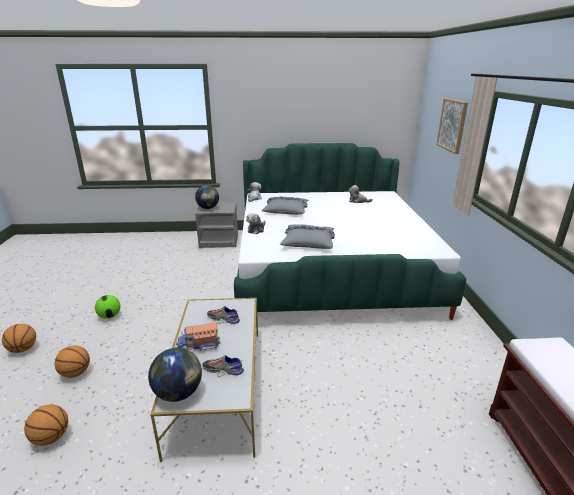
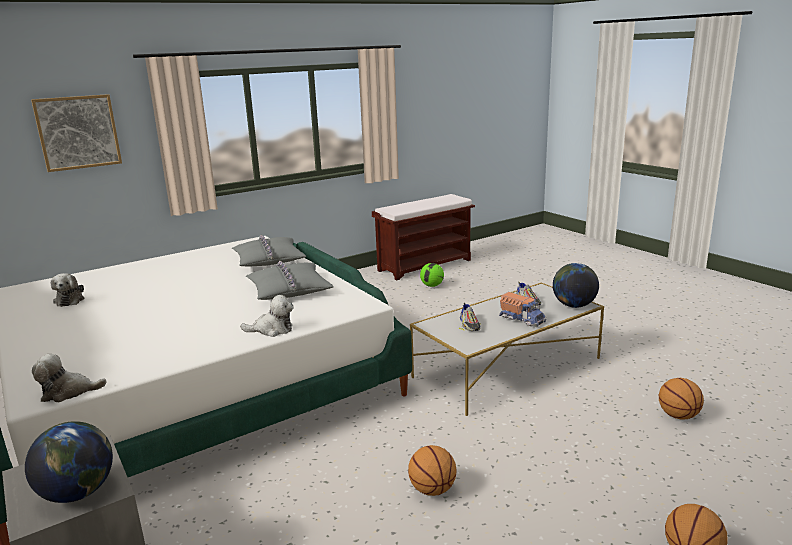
camera: 120 degrees left, 5 degrees down
(76, 373) = (626, 461): basketball -> basketball (432, 490)
(109, 316) = (521, 524): football -> football (432, 286)
(286, 210) = (150, 337): grey pillow -> grey pillow (268, 260)

